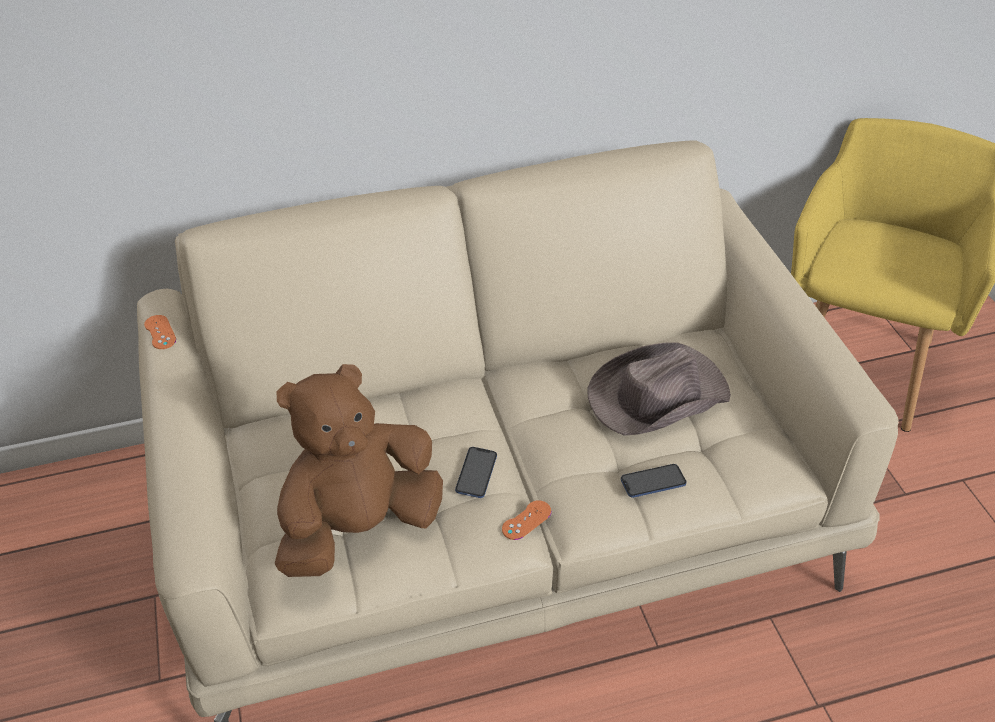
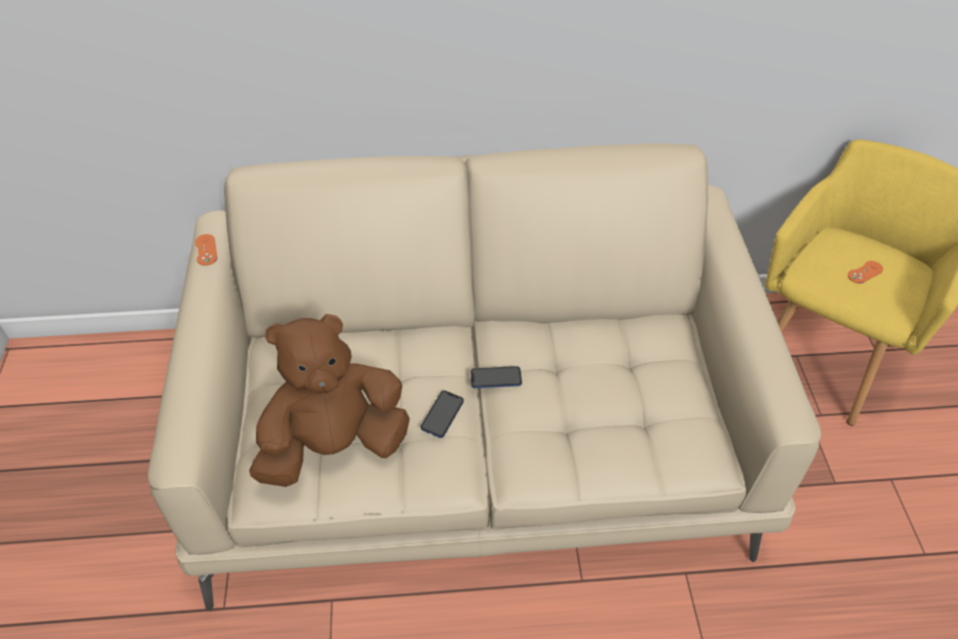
camera: 10 degrees right, 5 degrees up
(526, 520) = (474, 465): orange game controller -> orange game controller (865, 272)
(653, 482) = (591, 449): phone -> phone (496, 378)
(656, 396) = (615, 370): brown hat -> none

